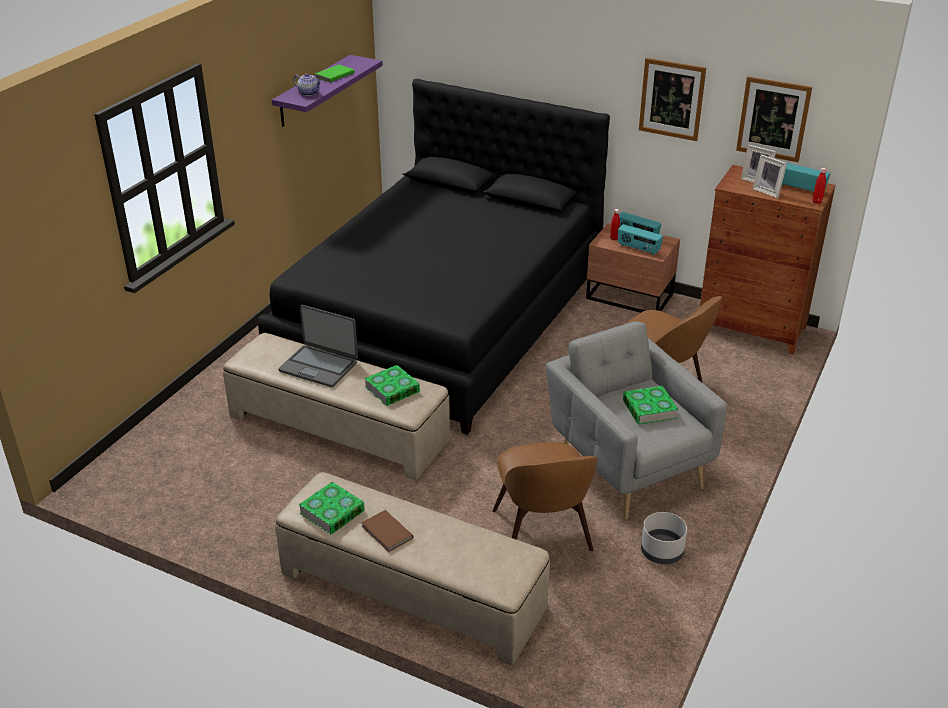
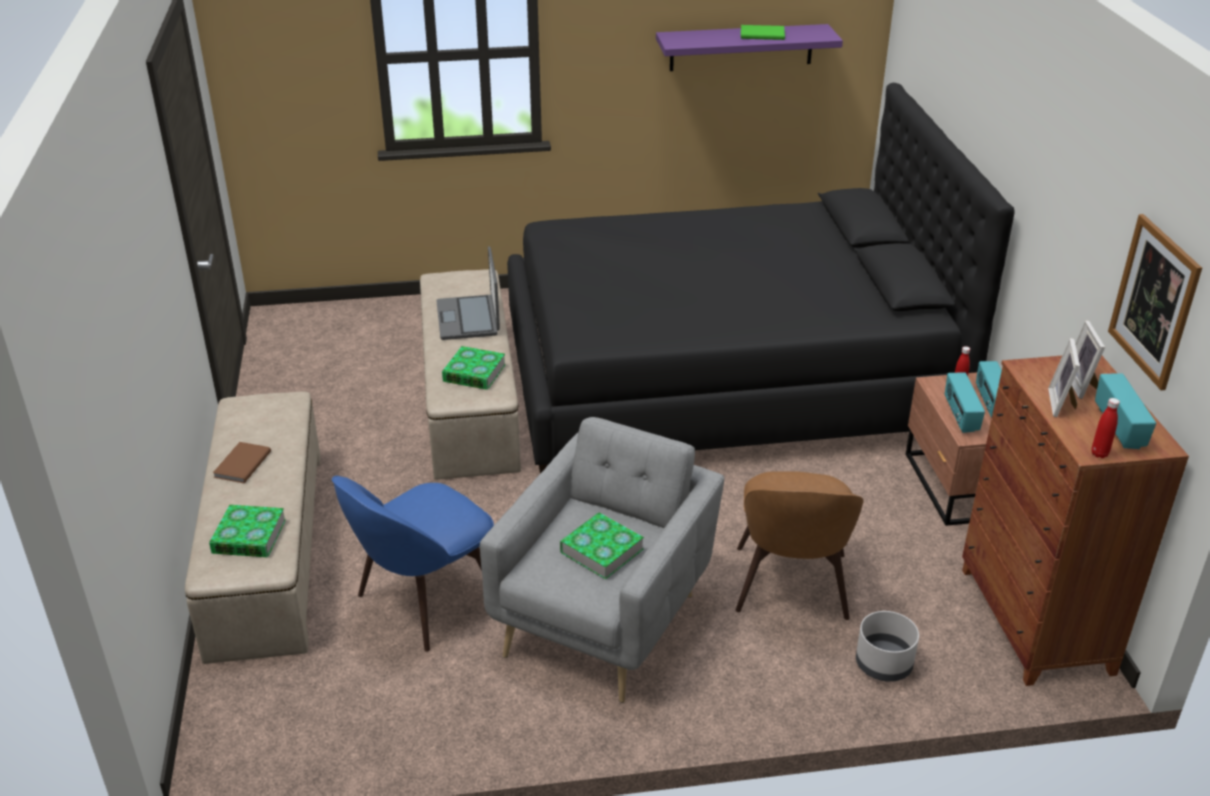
camera: 55 degrees right, 0 degrees up
(309, 93) = (697, 40): teapot -> none
(332, 512) = (249, 422): book -> book (249, 536)
(542, 533) = (424, 601): brown chair -> blue chair
(661, 552) = (469, 710): grey planter -> grey planter (883, 664)
(672, 99) = (1072, 214): picture -> none

